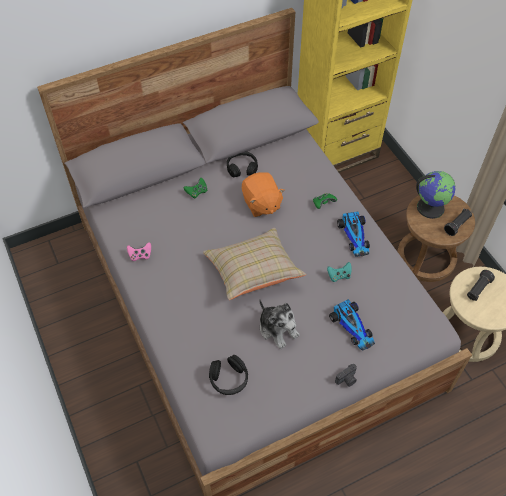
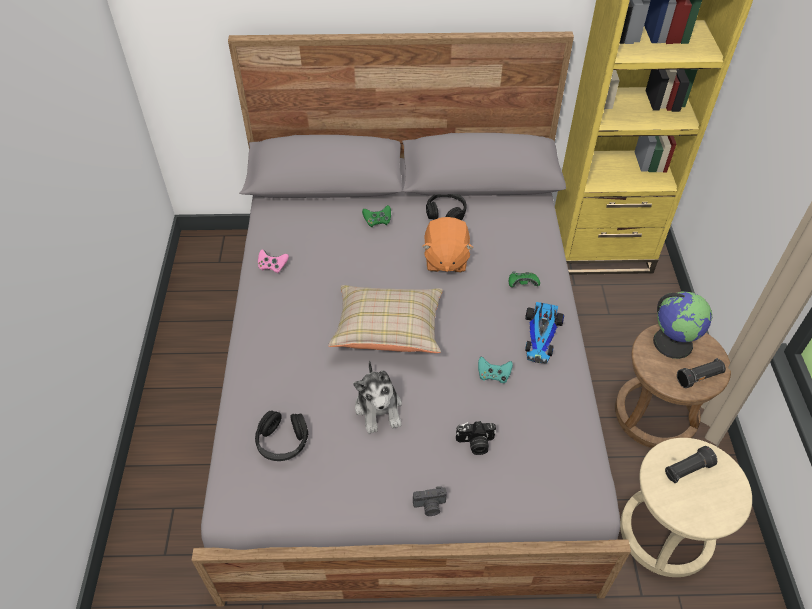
camera: 25 degrees right, 5 degrees down
(353, 326) = (475, 443): toy car -> camera

